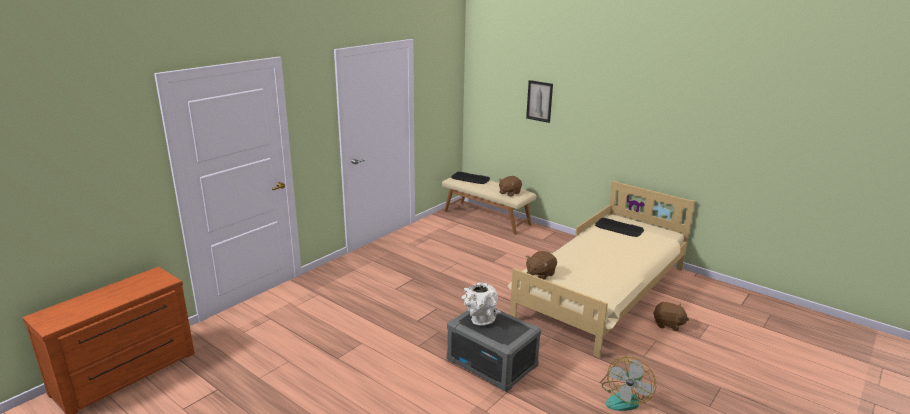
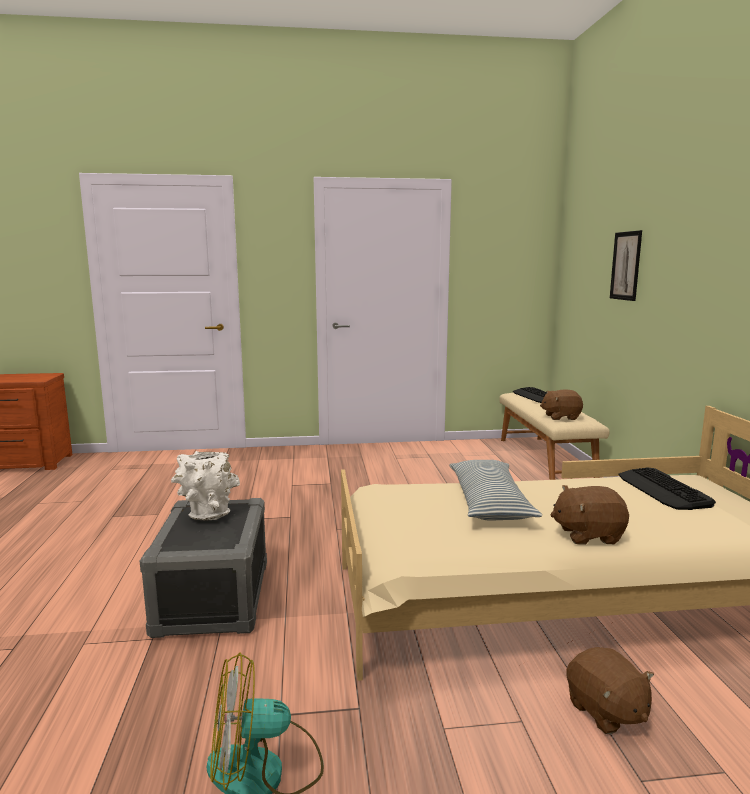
camera: 45 degrees right, 10 degrees down
(540, 274) = (380, 494): brown plush toy -> brown plush toy (588, 535)
(583, 260) = (489, 502): none -> pillow

